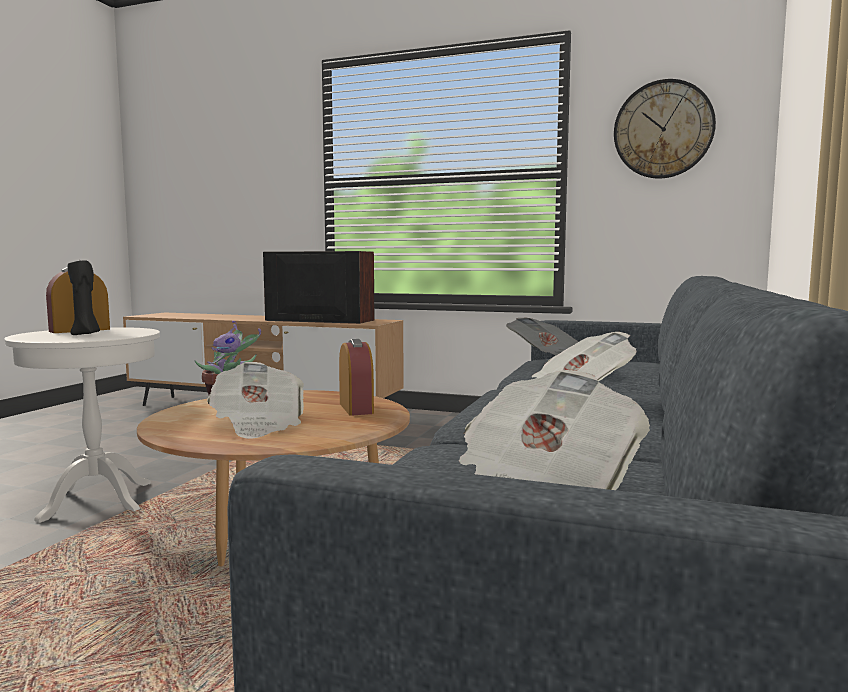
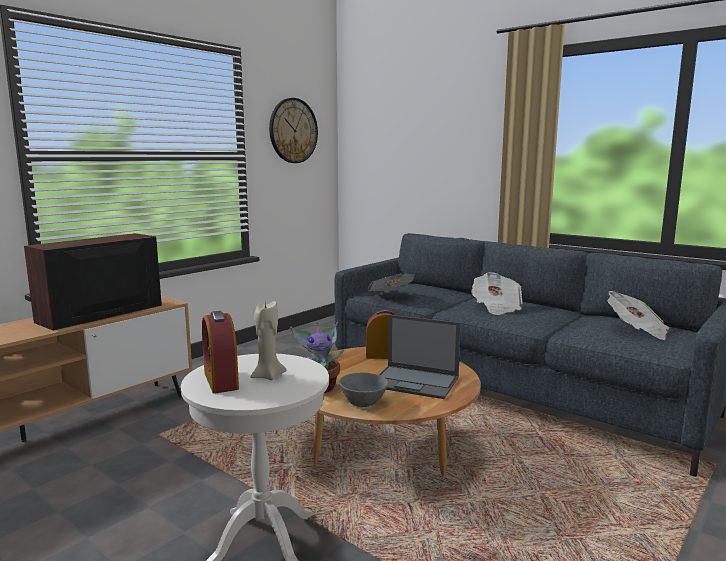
camera: 70 degrees left, 5 degrees up
(86, 334) = (267, 376): black candle -> beige candle
(182, 414) = (363, 403): none -> grey bowl
(258, 425) = (415, 382): newspaper -> laptop

